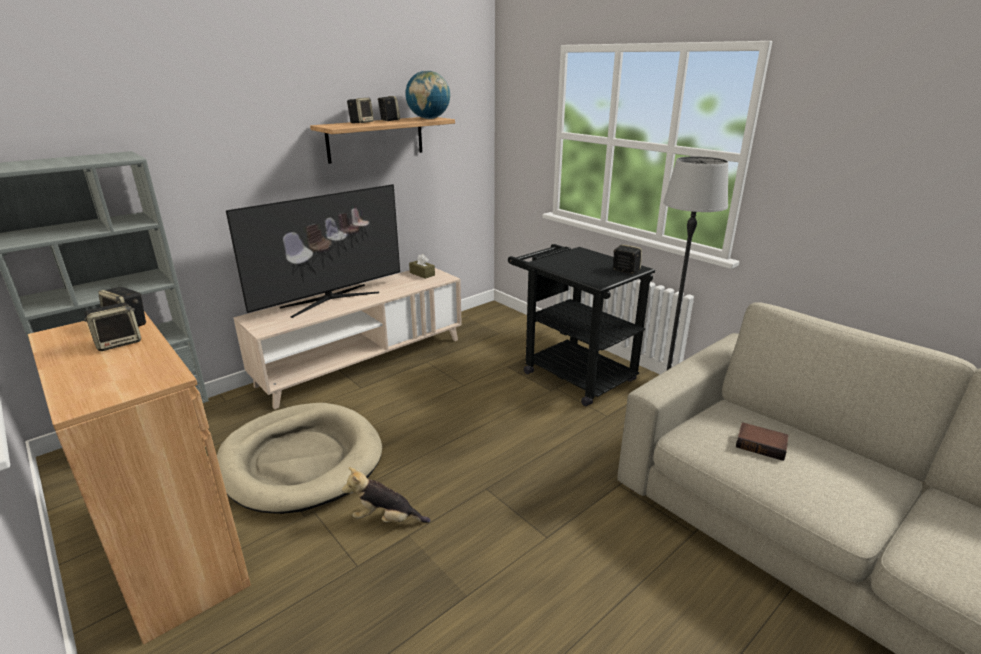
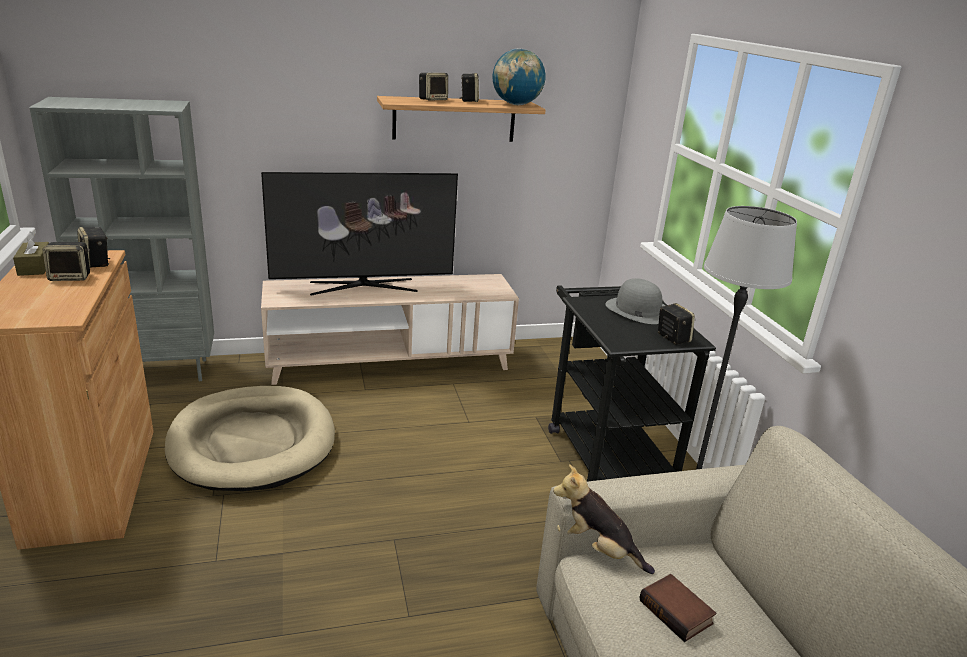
camera: 25 degrees right, 0 degrees up
(386, 519) = (276, 529): plush toy -> plush toy (597, 549)
(422, 274) = (483, 282): brown tissue box -> brown tissue box (35, 267)
(583, 259) = (637, 310): none -> grey hat

